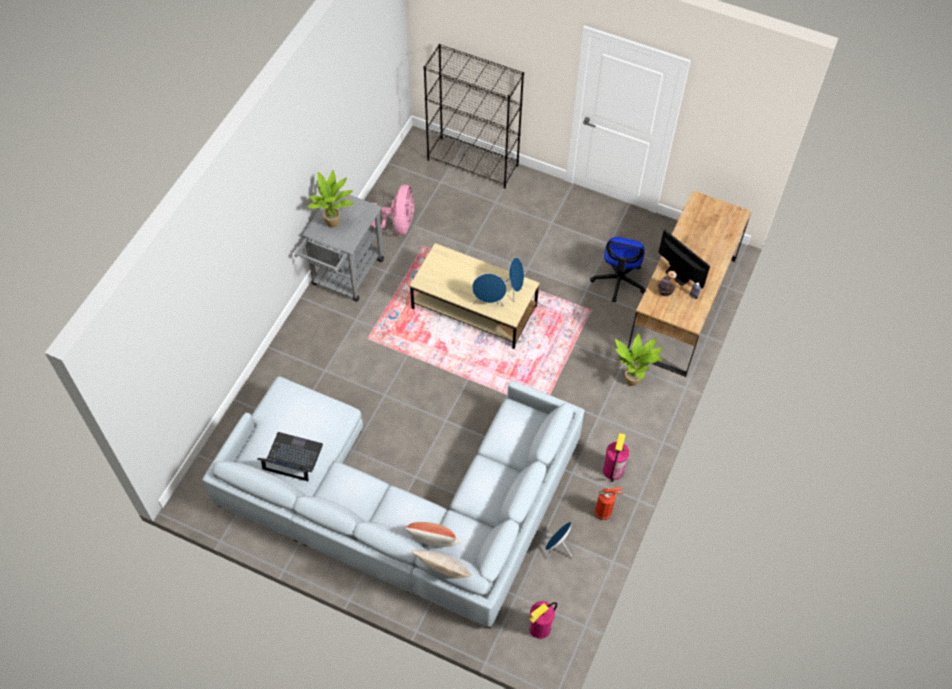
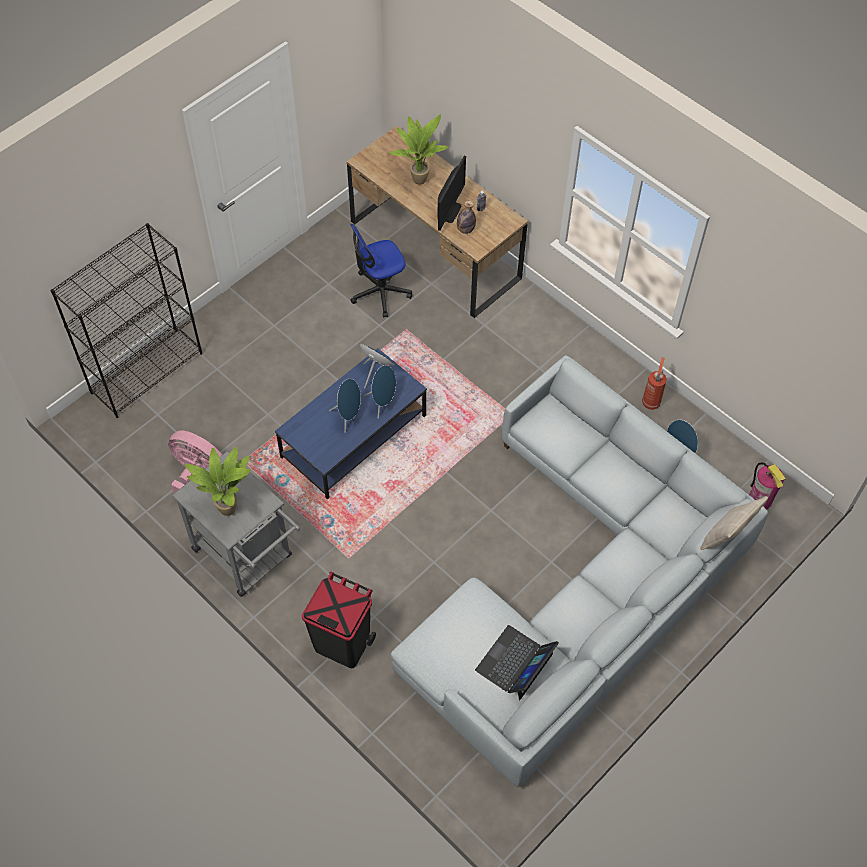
camera: 70 degrees left, 0 degrees up
(296, 357) = (342, 643): none -> black trash can
(434, 542) = (667, 548): pillow -> none
(466, 284) = (348, 416): none -> blue speaker
(474, 307) = (354, 436): beige coffee table -> blue coffee table
(613, 470) = (606, 377): fire extinguisher -> none
(618, 280) = (380, 292): office chair -> office chair turned 120 degrees clockwise
(633, 380) = (508, 323): potted plant -> potted plant (418, 178)
(678, 275) = (449, 211): monitor -> monitor turned 135 degrees clockwise

